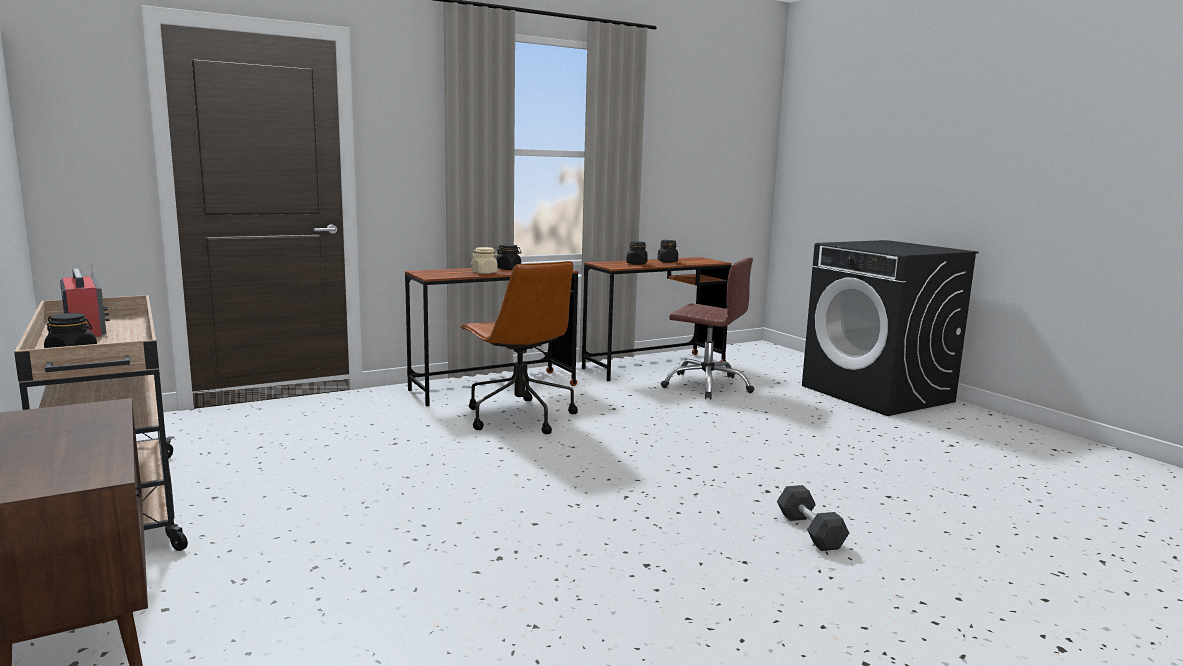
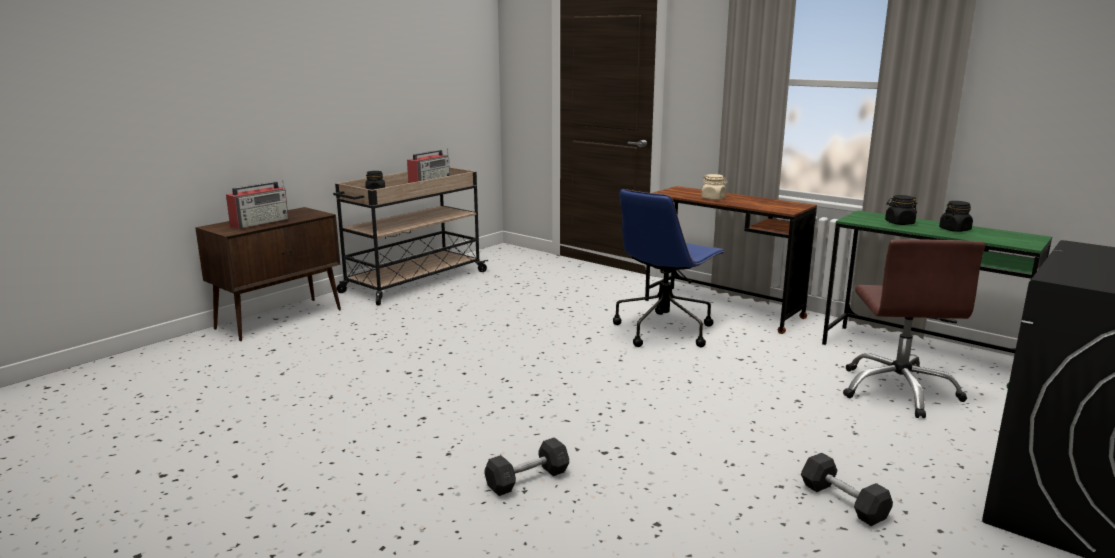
camera: 70 degrees right, 5 degrees up
(69, 449) = (261, 222): none -> radio
(508, 269) = (750, 200): black jar -> none
(518, 416) = (664, 330): brown office chair -> blue office chair
(654, 366) = (920, 356): brown desk -> green desk
(861, 438) = (843, 502): none -> grey dumbbell

